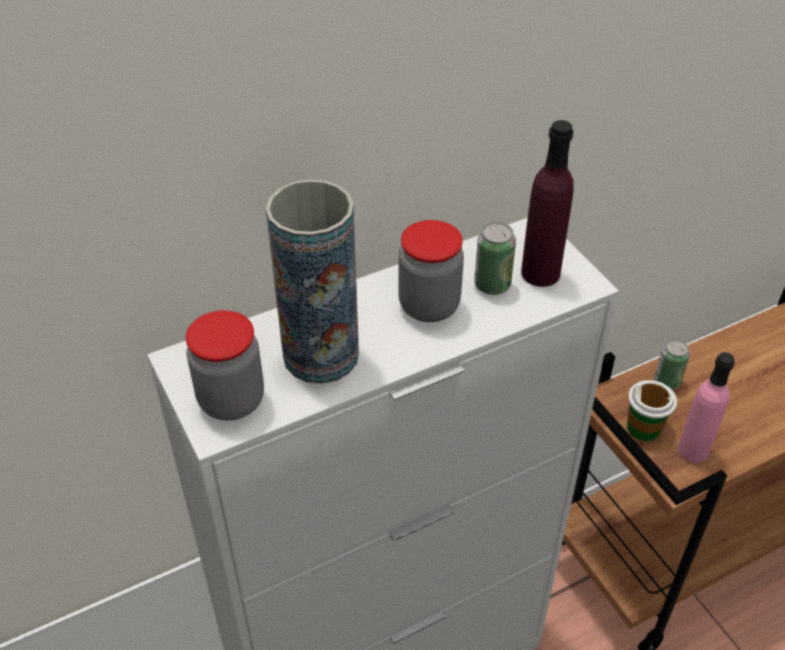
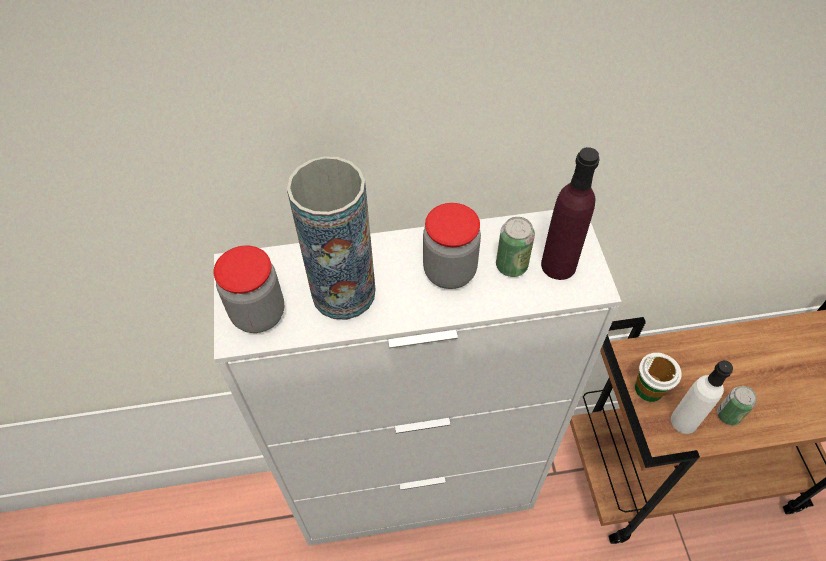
camera: 20 degrees right, 10 degrees up
(667, 382) = (686, 353): can -> can (728, 415)
(693, 450) = (684, 421): pink bottle -> white bottle

